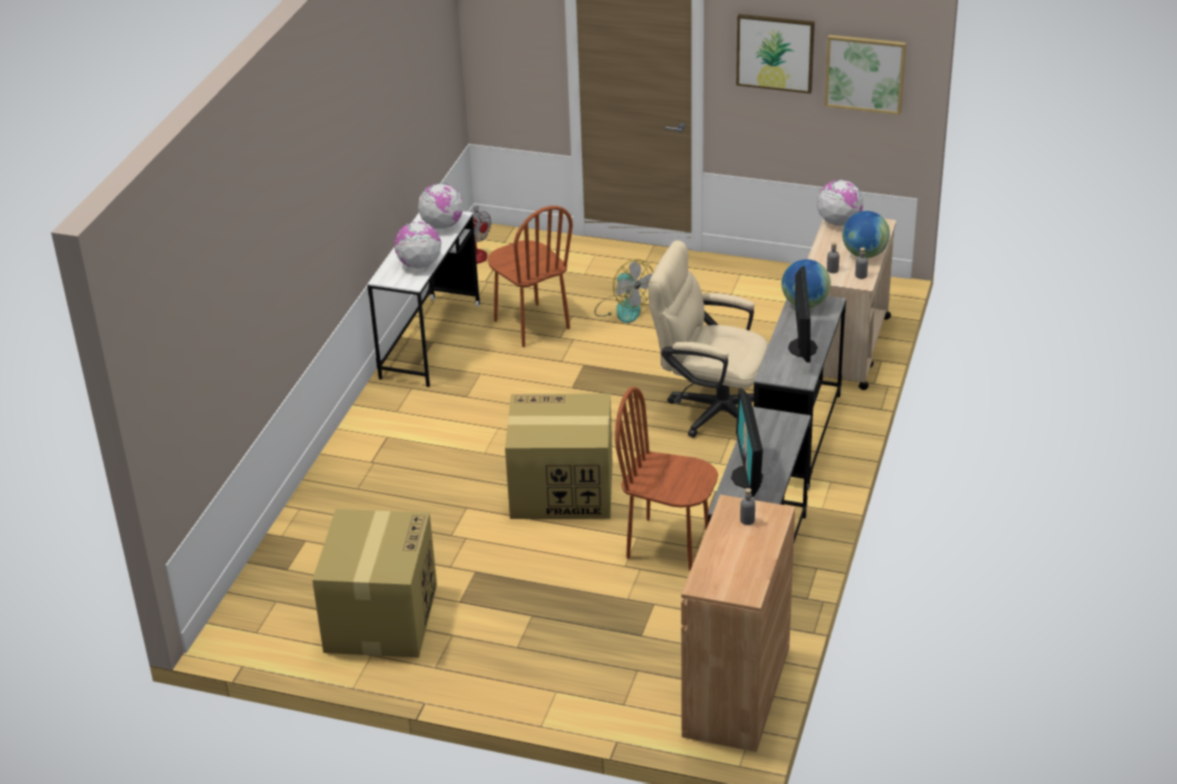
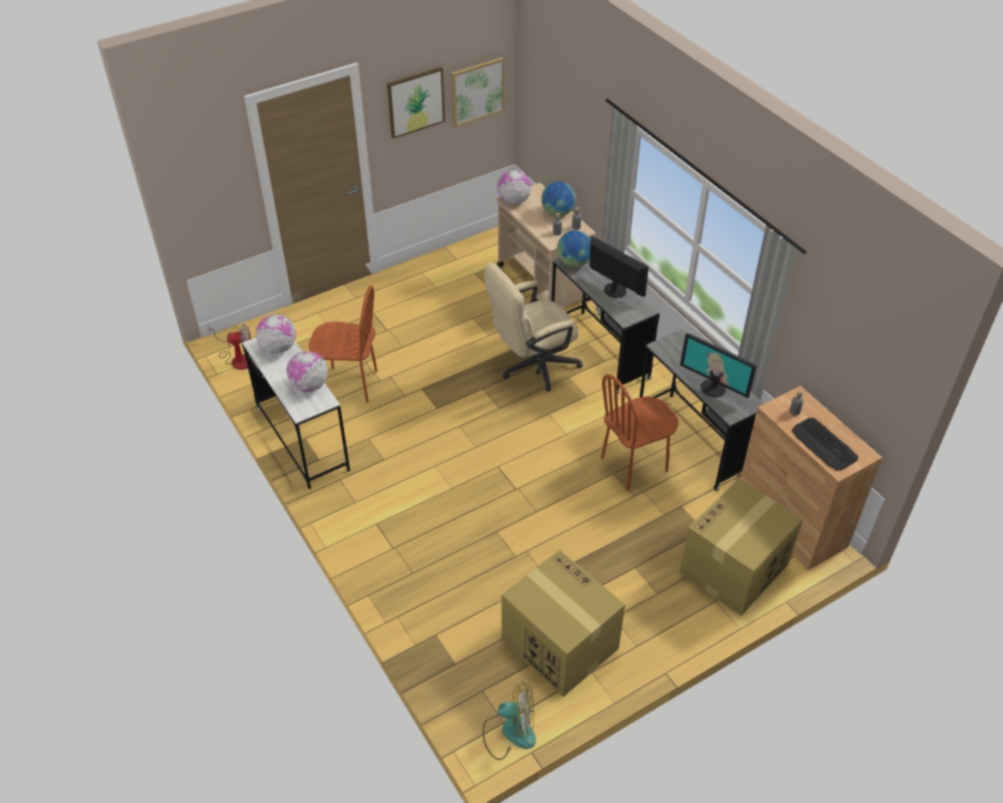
camera: 50 degrees left, 10 degrees up
(560, 490) = (531, 478): cardboard box -> cardboard box (733, 569)
(623, 308) = (389, 337): fan -> fan (509, 732)
(723, 561) = (824, 445): none -> keyboard

